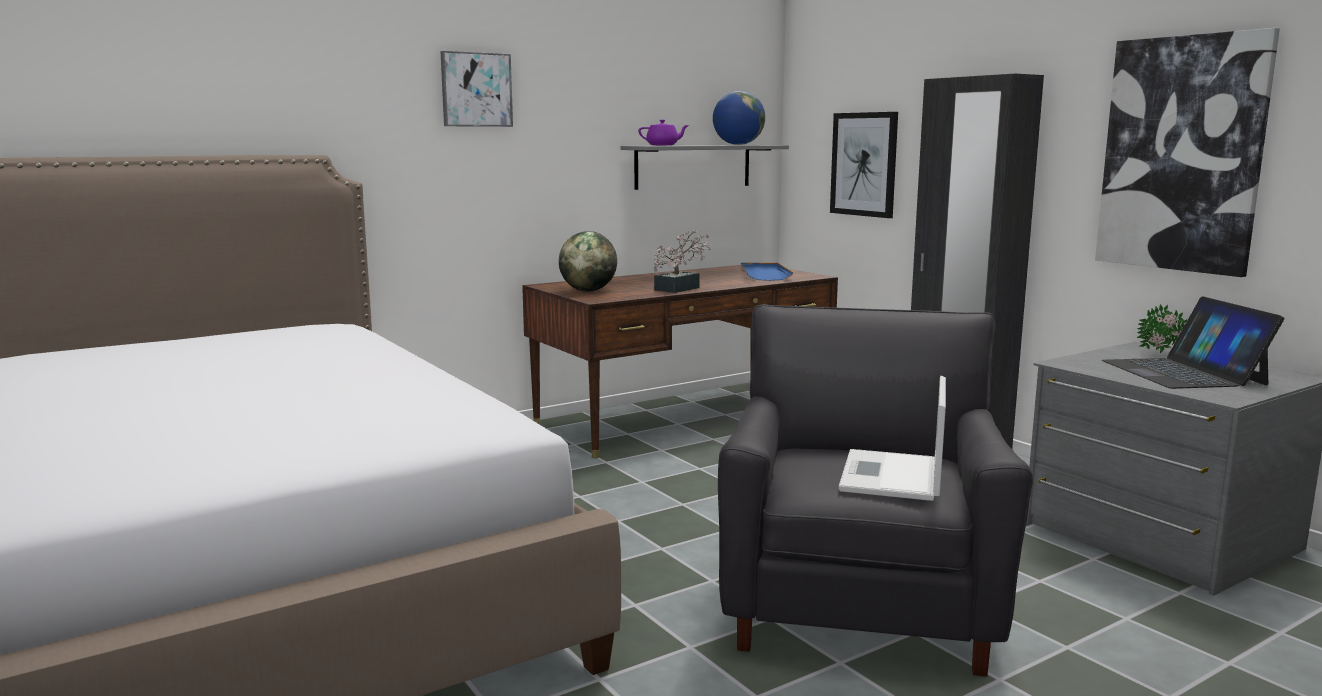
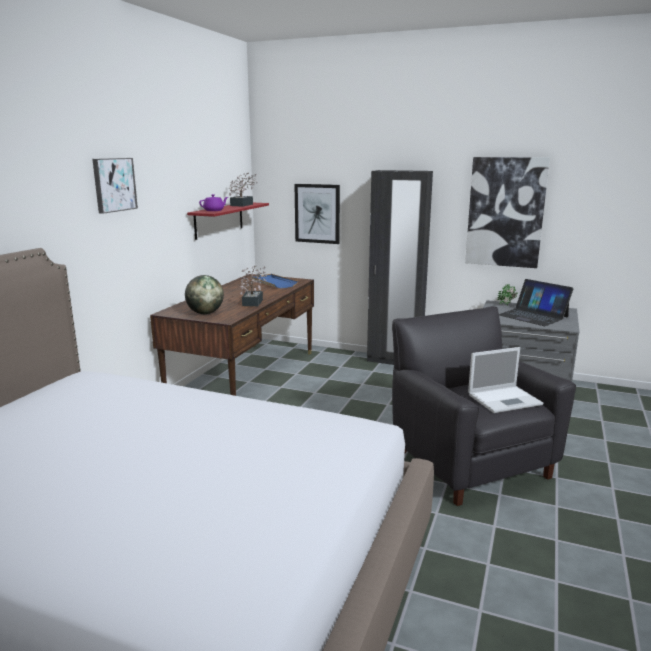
camera: 35 degrees left, 5 degrees up
(693, 166) = (219, 220): grey shelf -> red shelf
(738, 144) = (243, 204): globe -> potted plant
(892, 477) = (505, 399): laptop -> laptop turned 90 degrees counterclockwise

